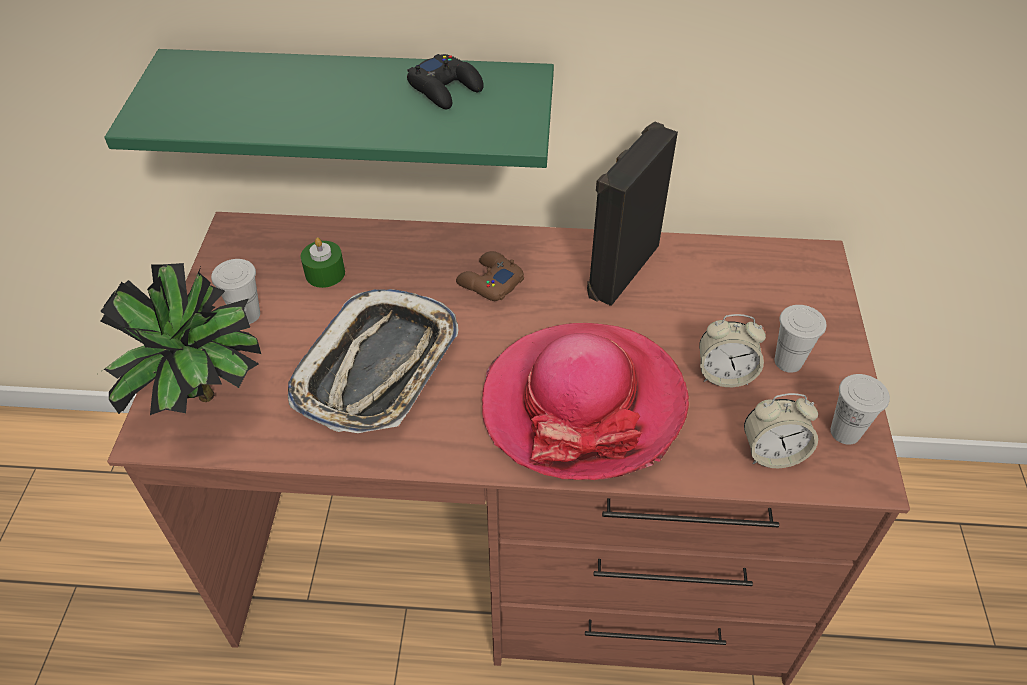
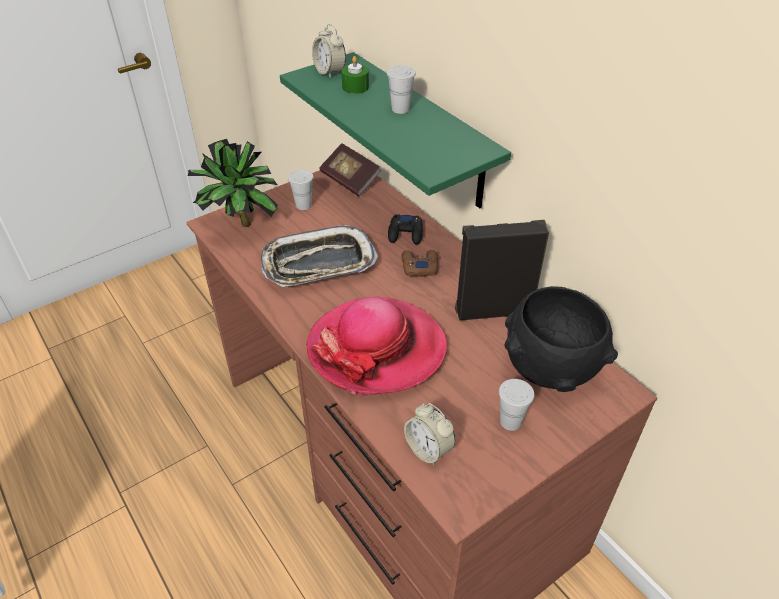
camera: 50 degrees right, 5 degrees down
(258, 242) = (350, 180): none -> book
(325, 273) = (356, 211): green candle -> green candle (355, 87)
(445, 89) = (437, 132): black game controller -> black game controller (406, 233)
(724, 374) = (465, 396): alarm clock -> alarm clock (330, 72)
(744, 285) = (549, 369): none -> black bowl
(845, 432) = (483, 478): white cup -> white cup (400, 109)

